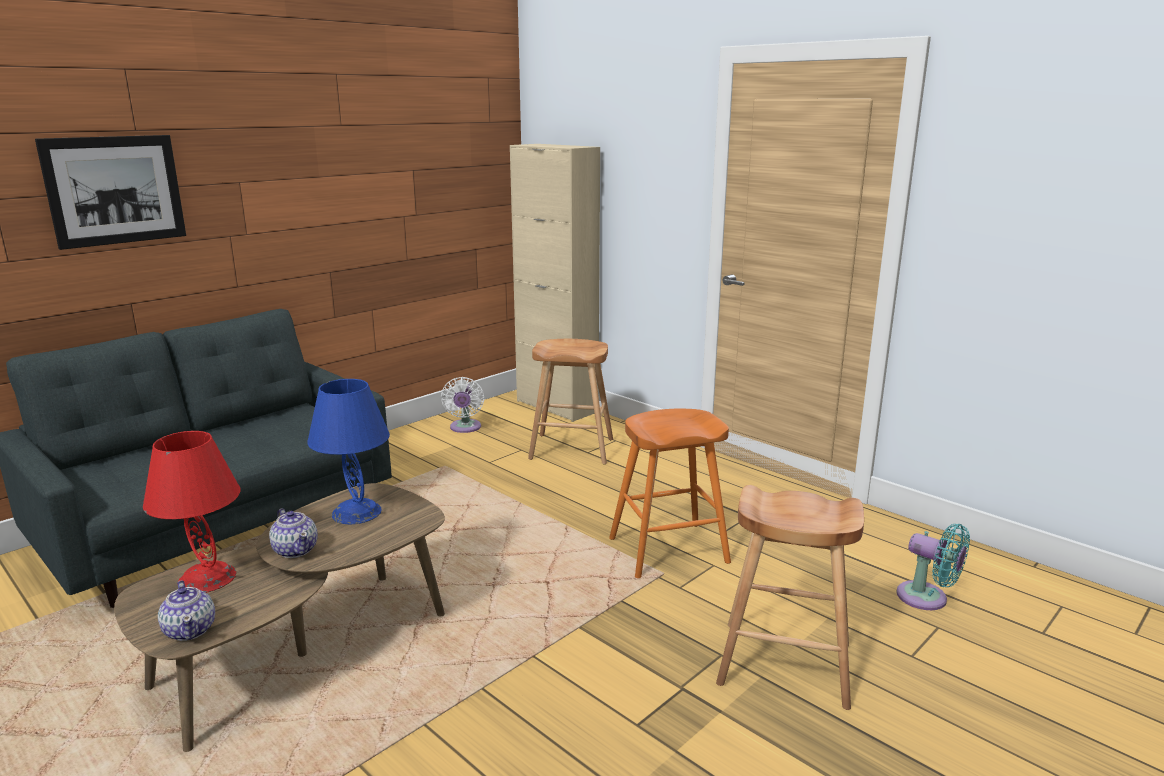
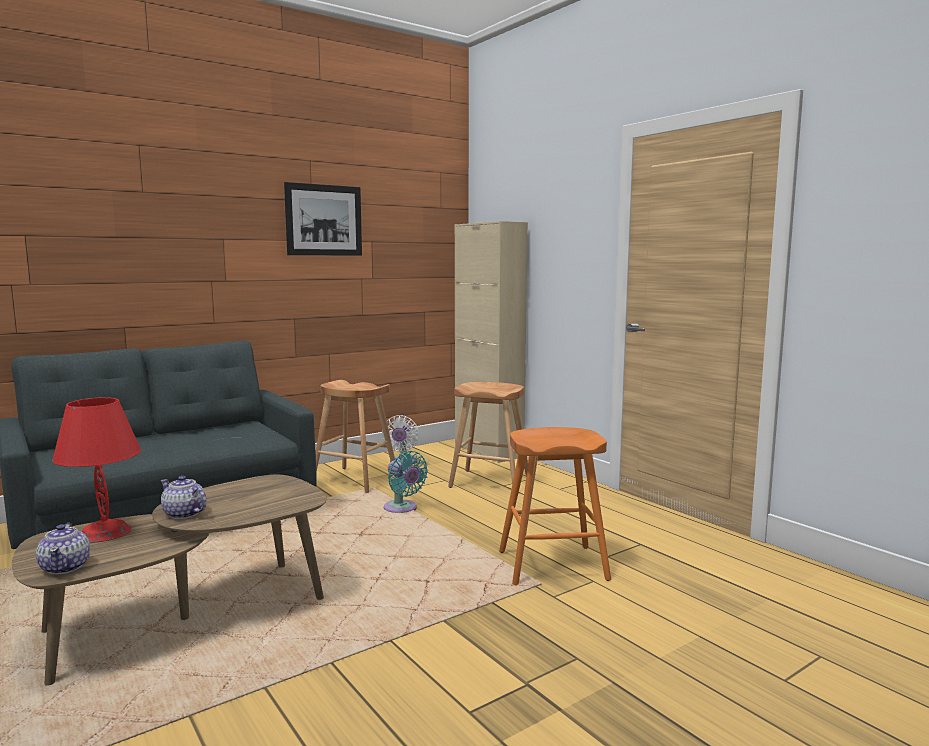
camera: 10 degrees right, 10 degrees down
(115, 190) = (120, 236): picture -> picture (324, 220)
(296, 550) = (184, 514): teapot -> teapot turned 150 degrees clockwise
(356, 512) = (251, 492): blue table lamp -> none
(785, 664) = (642, 673): brown stool -> brown stool (355, 480)
(927, 598) = (813, 629): turquoise fan -> turquoise fan (402, 509)

